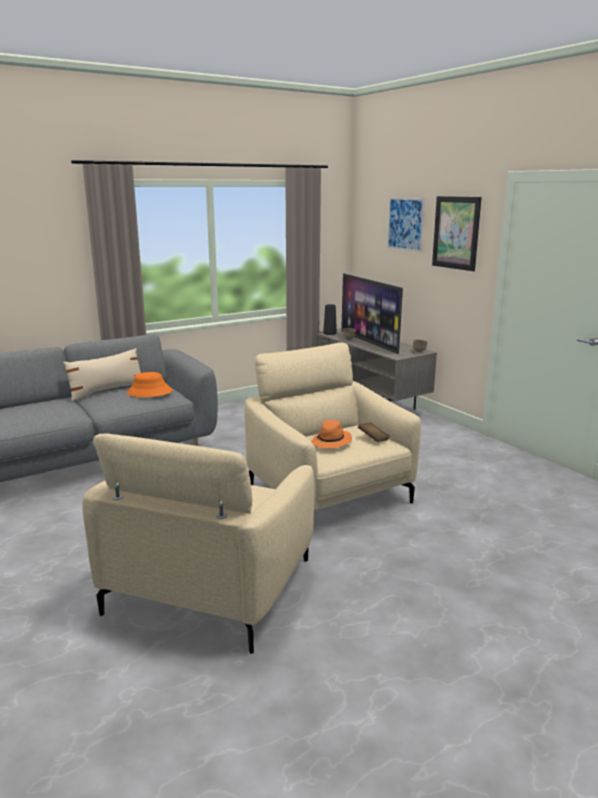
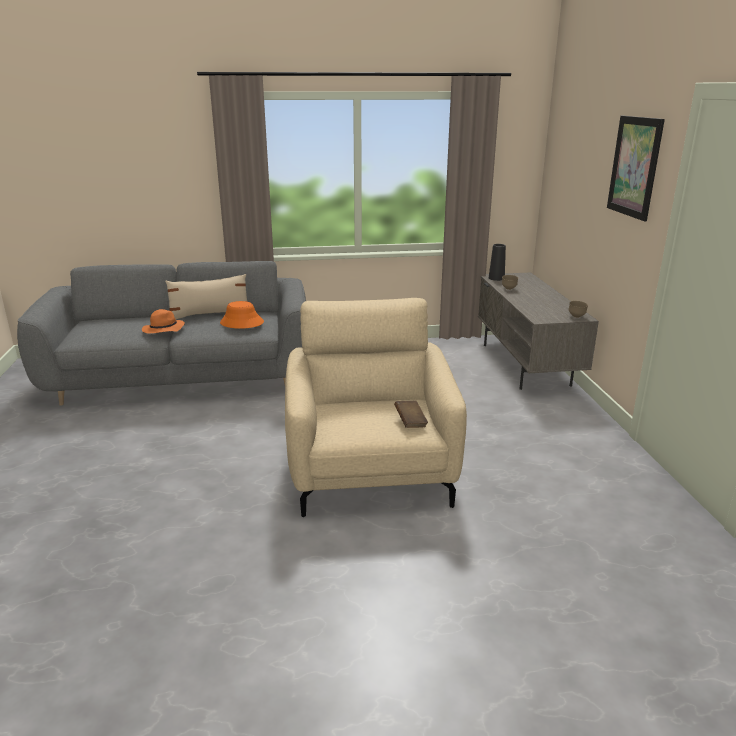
camera: 25 degrees right, 5 degrees up
(210, 585) = (160, 544): beige armchair -> none
(331, 442) = (357, 416): orange hat -> orange hat (163, 330)
(369, 342) = (529, 296): television -> none
(405, 224) = (590, 150): picture -> none

